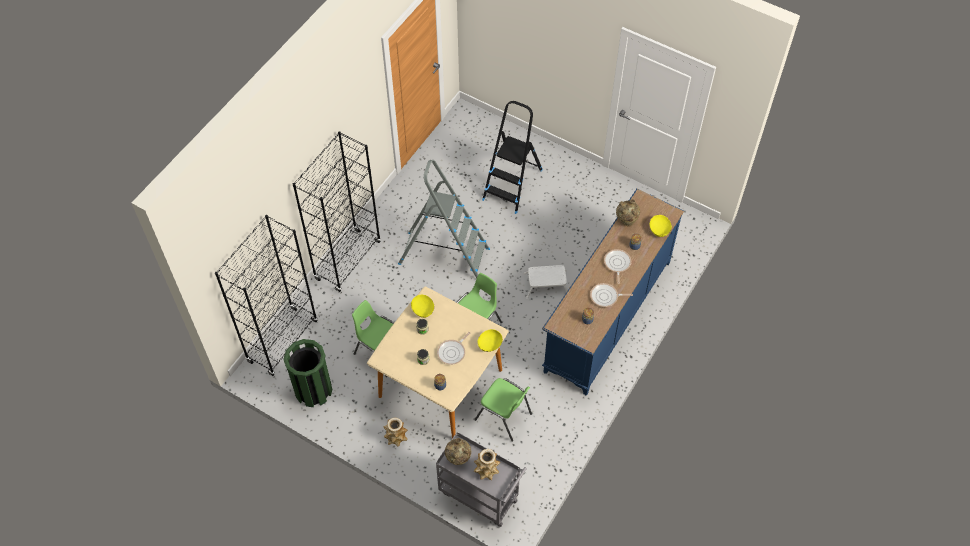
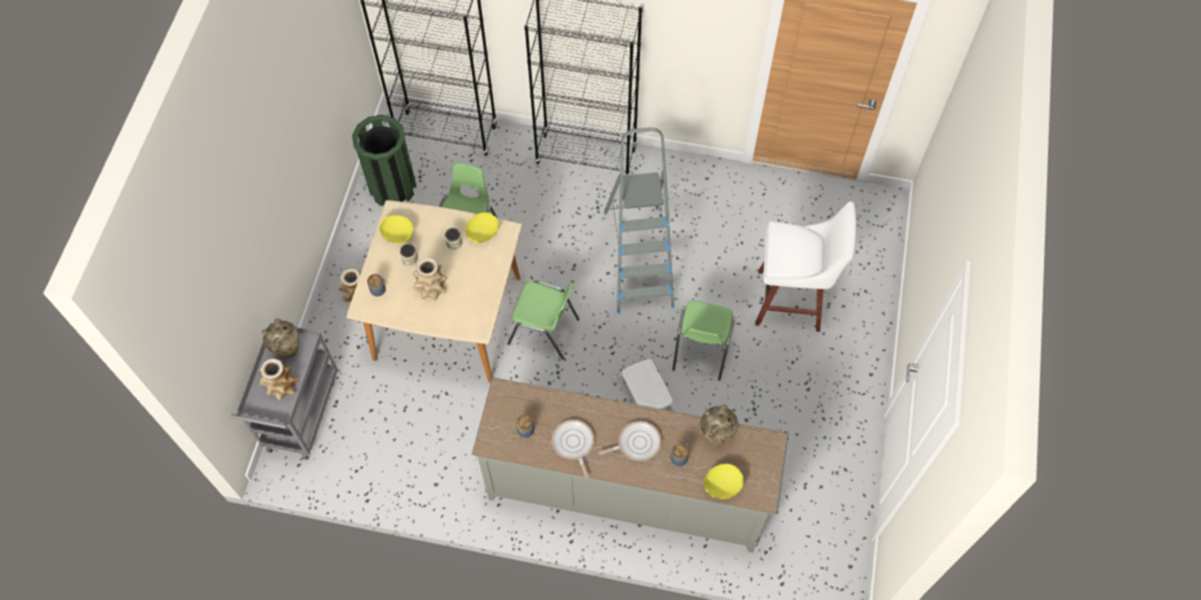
camera: 70 degrees right, 5 degrees up
(452, 352) = (431, 288): frying pan -> vase
(489, 345) = (457, 327): yellow bowl -> yellow bowl (398, 235)
(504, 417) = (423, 407): green chair -> green chair (701, 350)
(512, 185) = (791, 301): black step ladder -> white stool
(607, 315) = (626, 489): blue cabinet -> grey cabinet

